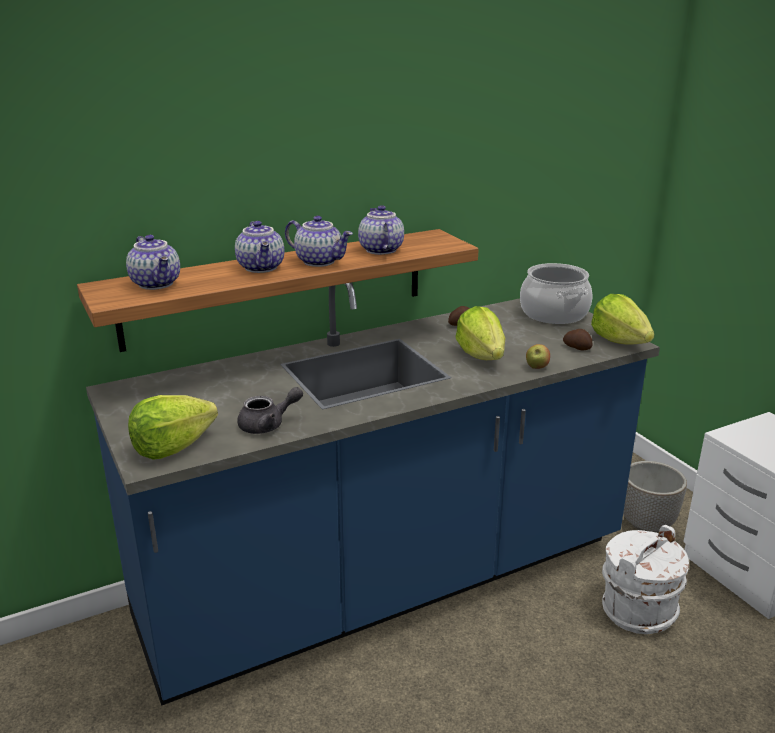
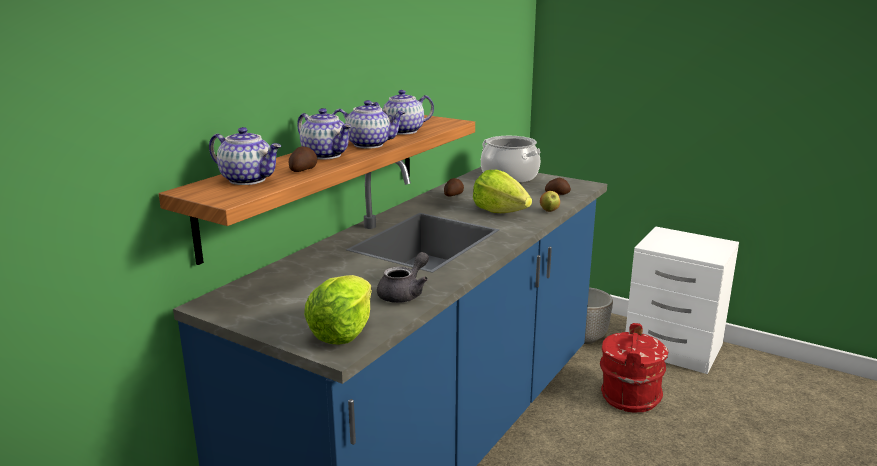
camera: 30 degrees left, 5 degrees down
(215, 281) = (302, 169): none -> potato
(379, 250) = (403, 131): teapot -> teapot turned 75 degrees counterclockwise
(620, 341) = (578, 184): lettuce -> none
(637, 609) = (629, 396): white bucket -> red bucket

